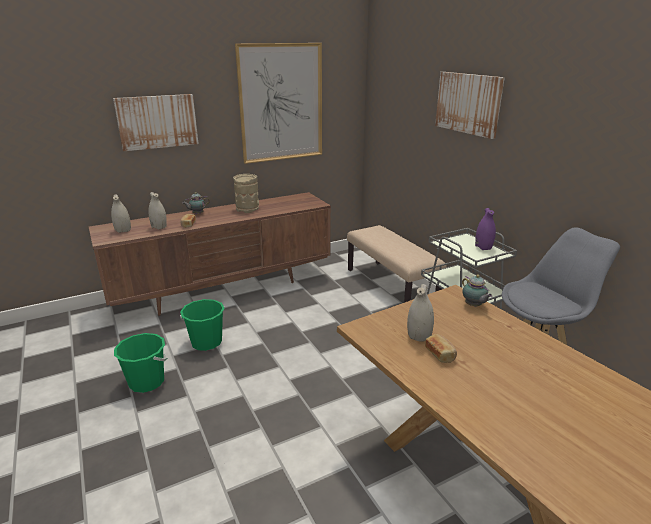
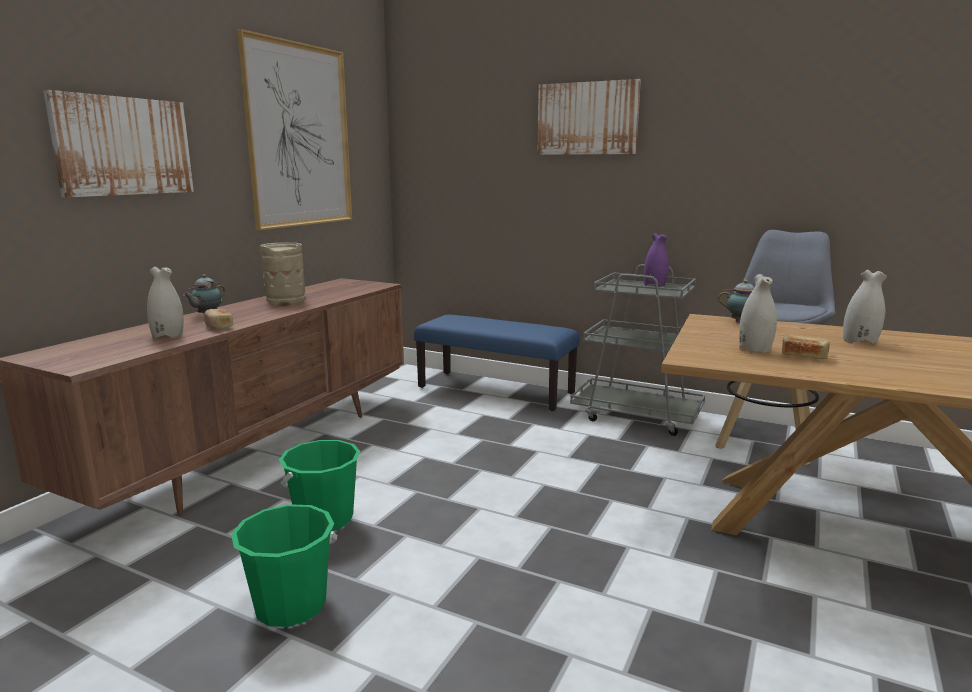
camera: 35 degrees left, 10 degrees down
(123, 230) = (96, 350): white vase -> white vase (860, 342)
(391, 286) = (496, 390): beige bench -> blue bench

